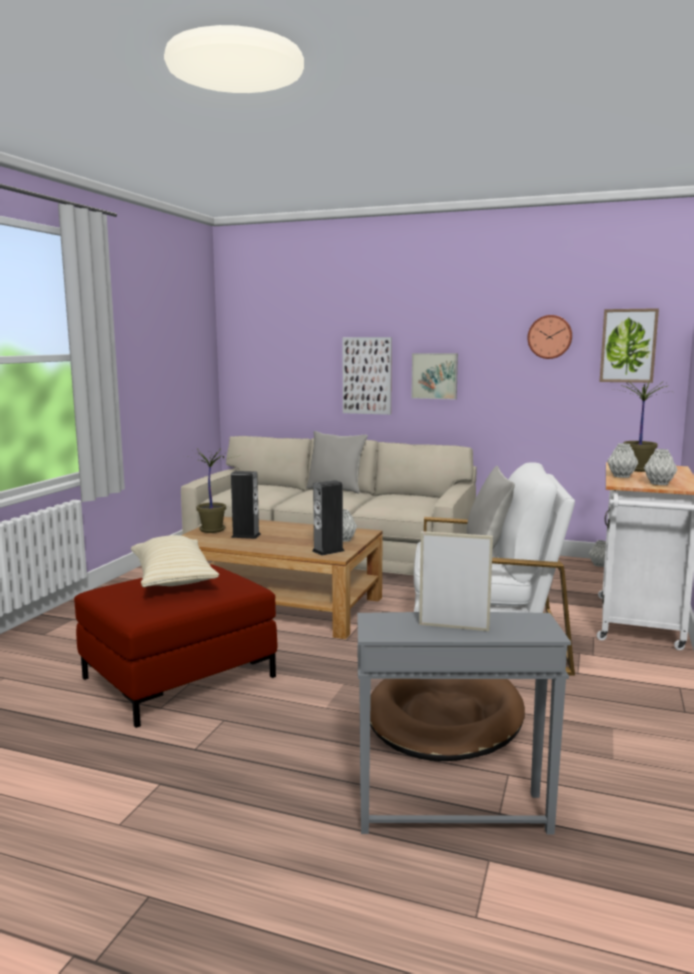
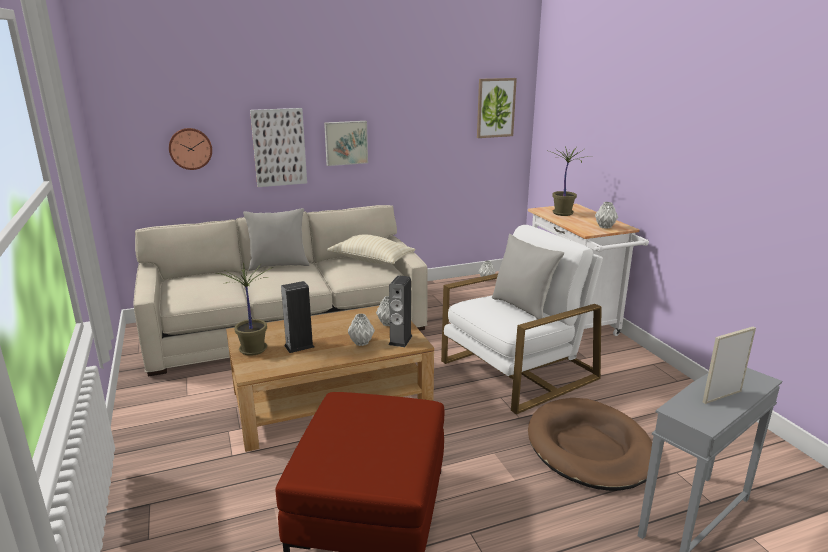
camera: 40 degrees left, 10 degrees up
(173, 579) = (344, 425): beige pillow -> beige pillow (371, 260)
(549, 337) = (440, 102): wall clock -> wall clock (190, 148)
(621, 476) = (571, 223): grey vase -> grey vase (361, 342)

